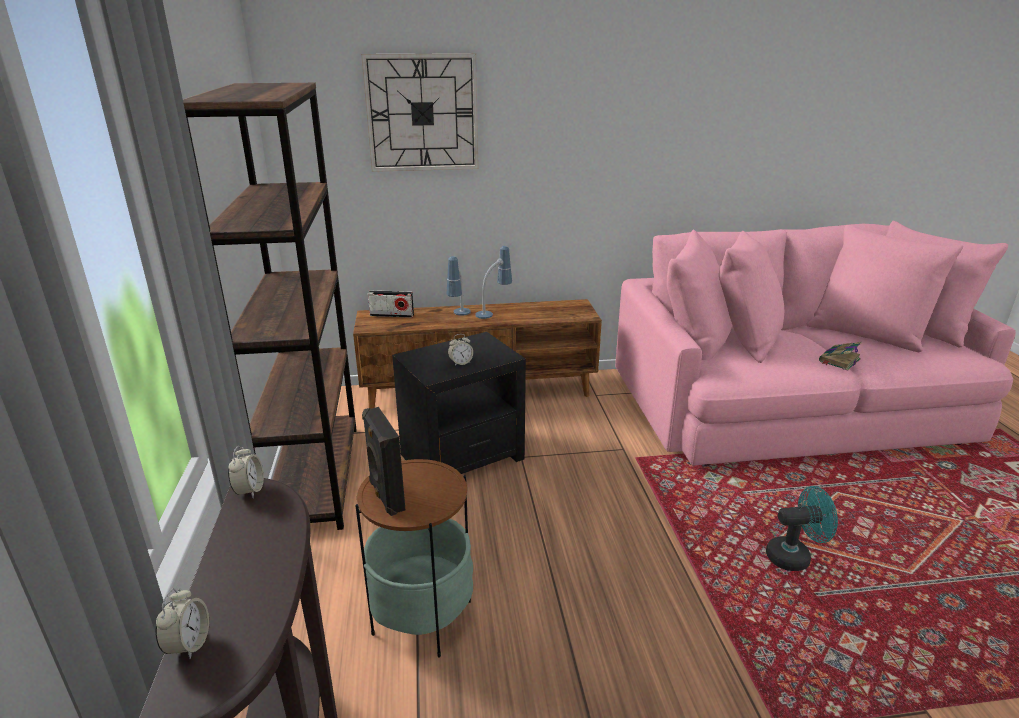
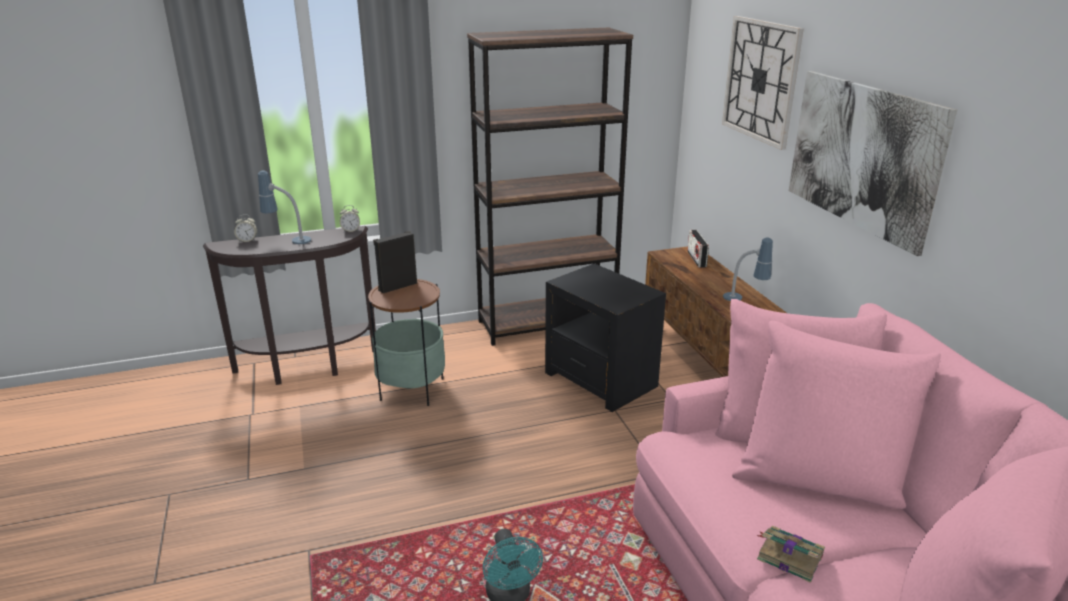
camera: 80 degrees right, 0 degrees up
(459, 317) = (717, 286): table lamp -> table lamp (288, 240)
(460, 363) = (592, 289): alarm clock -> none
(574, 145) = (862, 156): none -> picture

